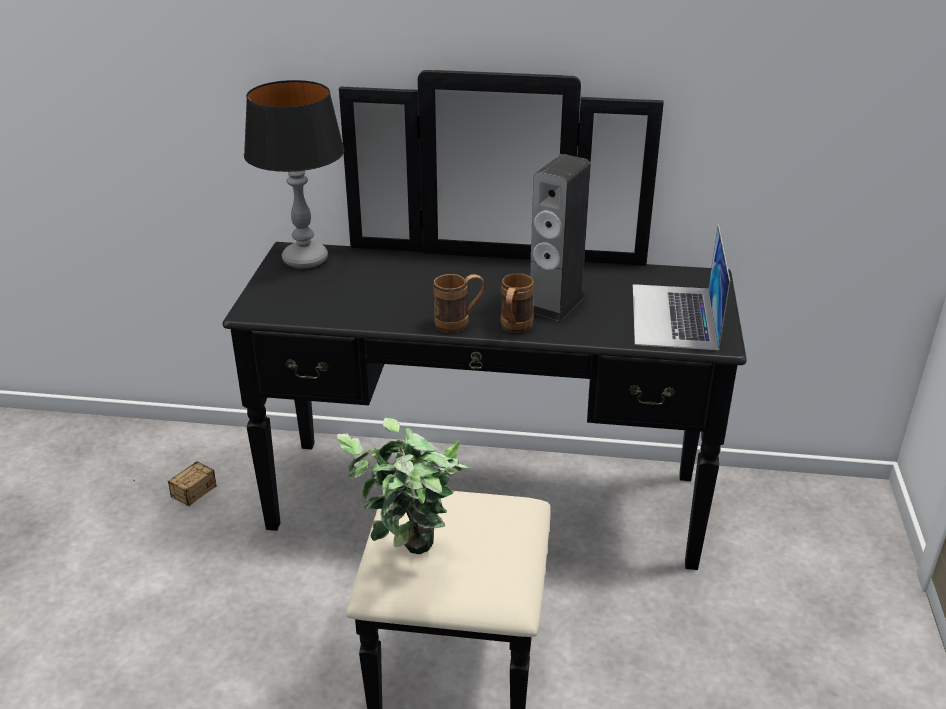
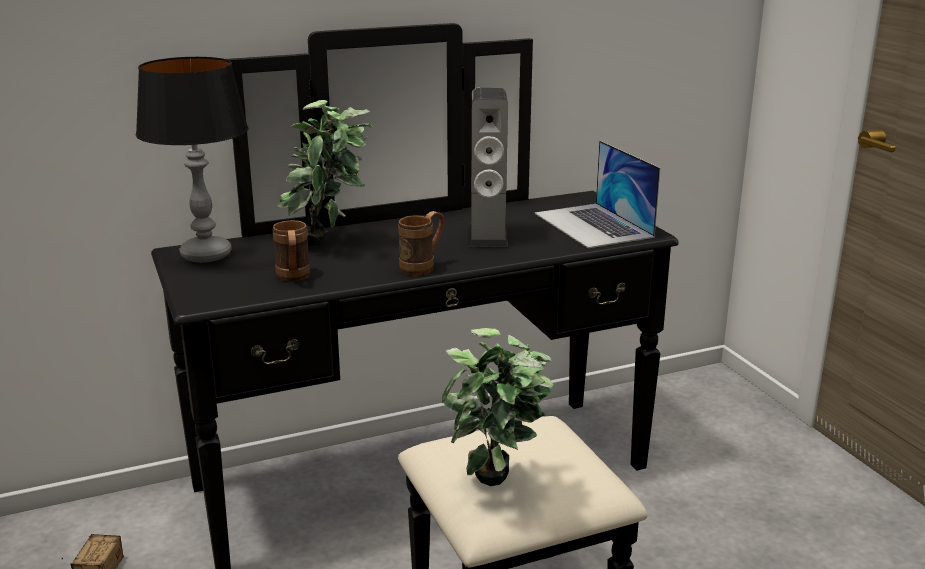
camera: 30 degrees left, 10 degrees down
(409, 275) = (329, 245): none -> potted plant
(514, 329) = (476, 260): brown mug -> brown mug (293, 278)

